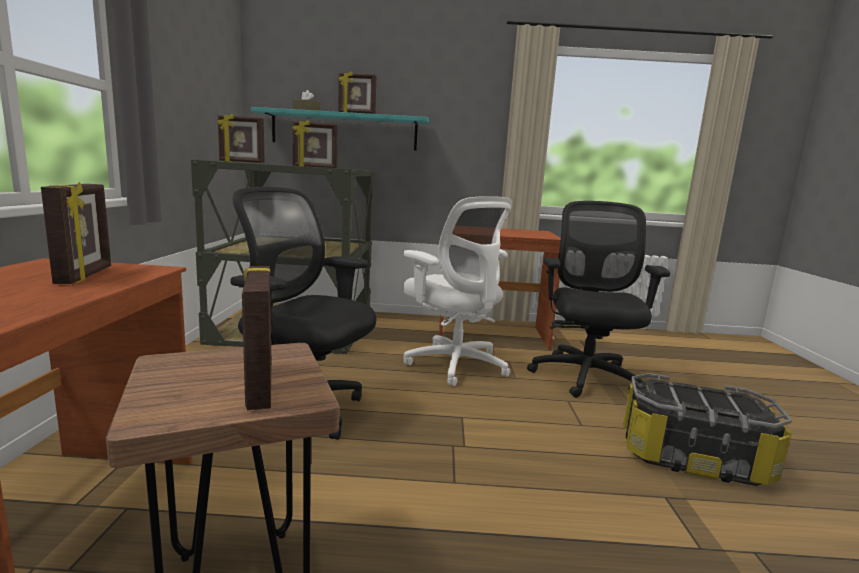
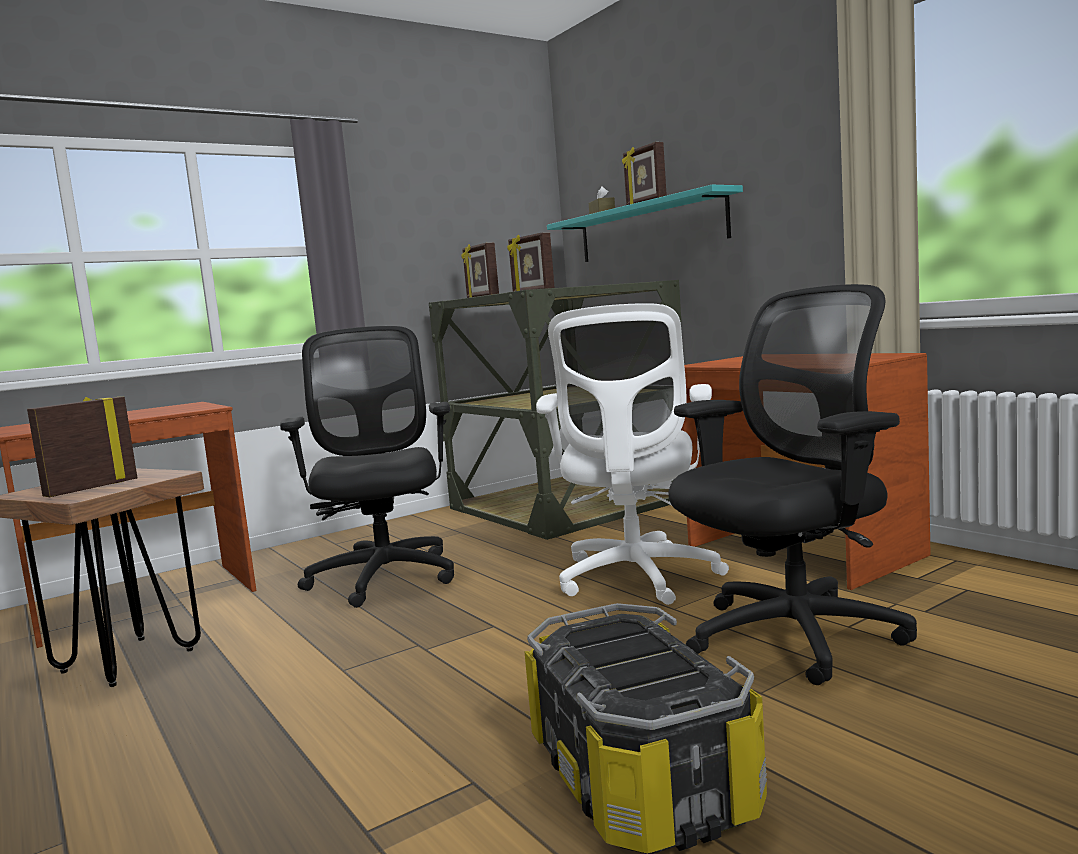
camera: 55 degrees right, 5 degrees down
(86, 275) = (163, 411): picture frame -> none

